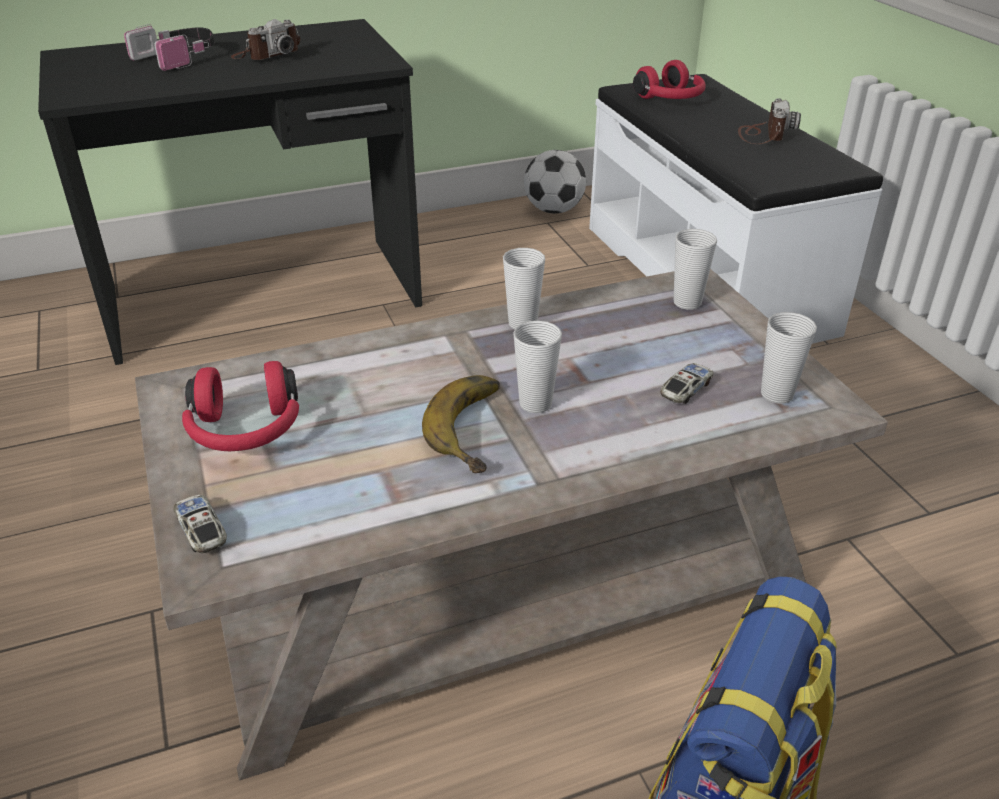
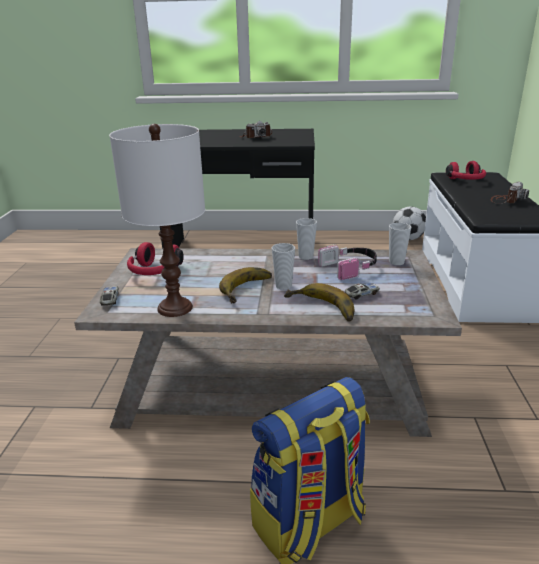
camera: 25 degrees right, 10 degrees down
(179, 58) = (219, 135): headphones -> headphones (350, 268)
(365, 513) = (175, 307): none -> white table lamp
(642, 442) = (320, 309): none -> banana
(777, 394) = (408, 305): cup -> none

